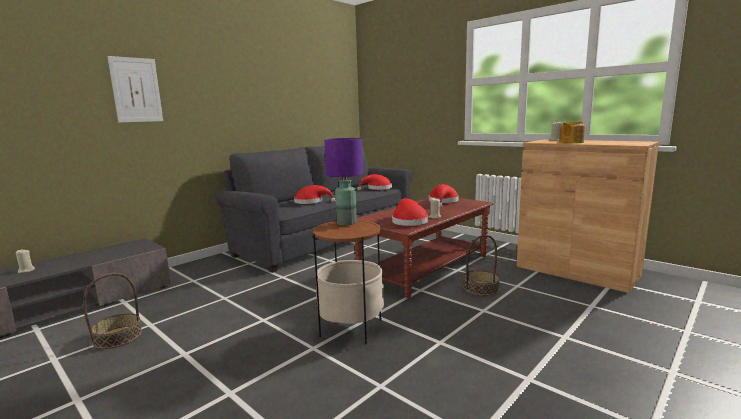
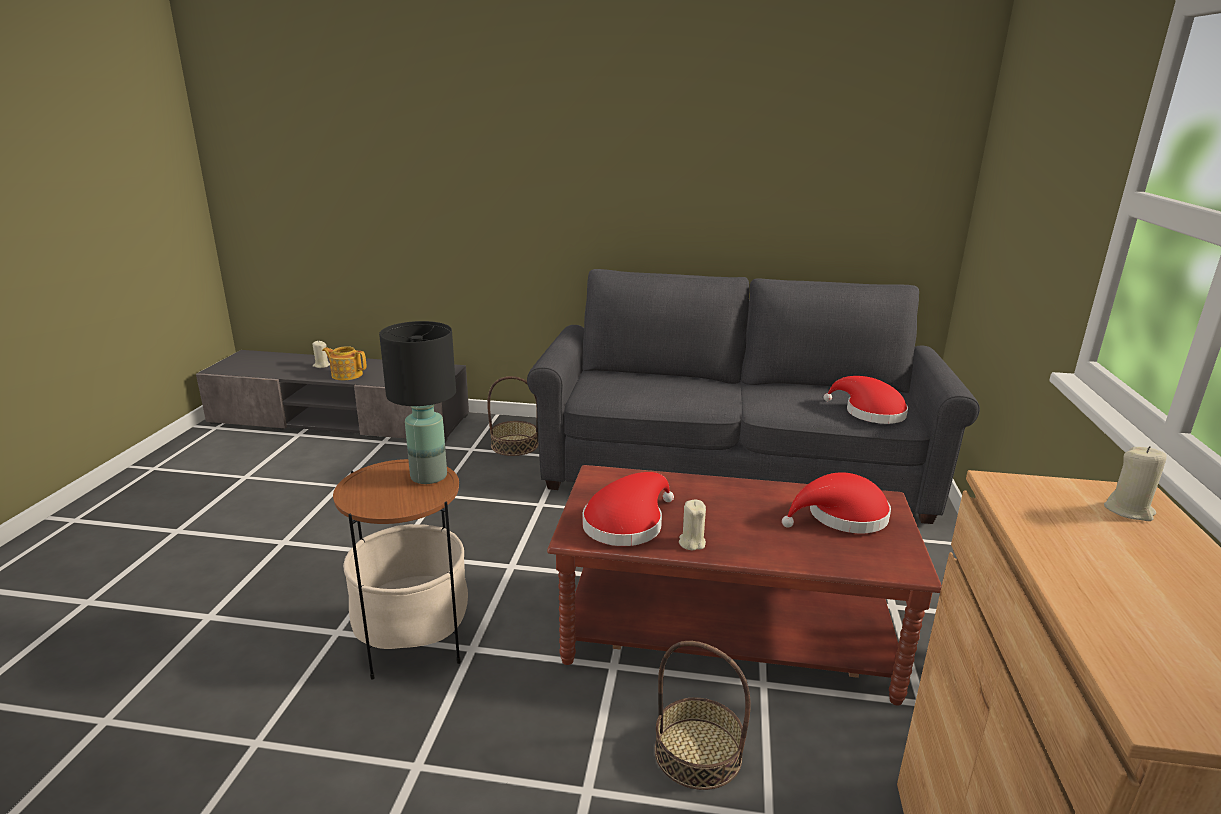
camera: 55 degrees right, 10 degrees up
(117, 337) = (303, 483): basket -> basket (514, 445)
(136, 90) = (475, 150): picture -> none
(311, 202) = (676, 395): red hat -> none
(347, 223) = (429, 476): purple table lamp -> black table lamp
(570, 142) = (1070, 547): teapot -> teapot (346, 375)

